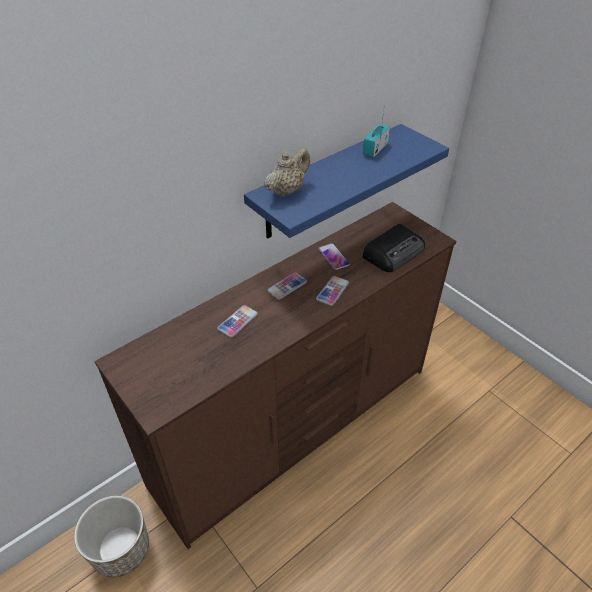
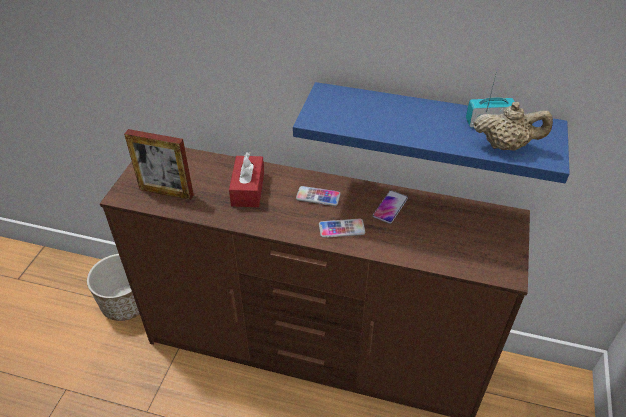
camera: 55 degrees right, 0 degrees up
(185, 376) = (166, 192): none -> picture frame
(237, 321) = (248, 189): phone -> red tissue box
(287, 190) = (347, 101): beige teapot -> beige teapot (506, 146)
(394, 252) = (447, 247): radio -> none

